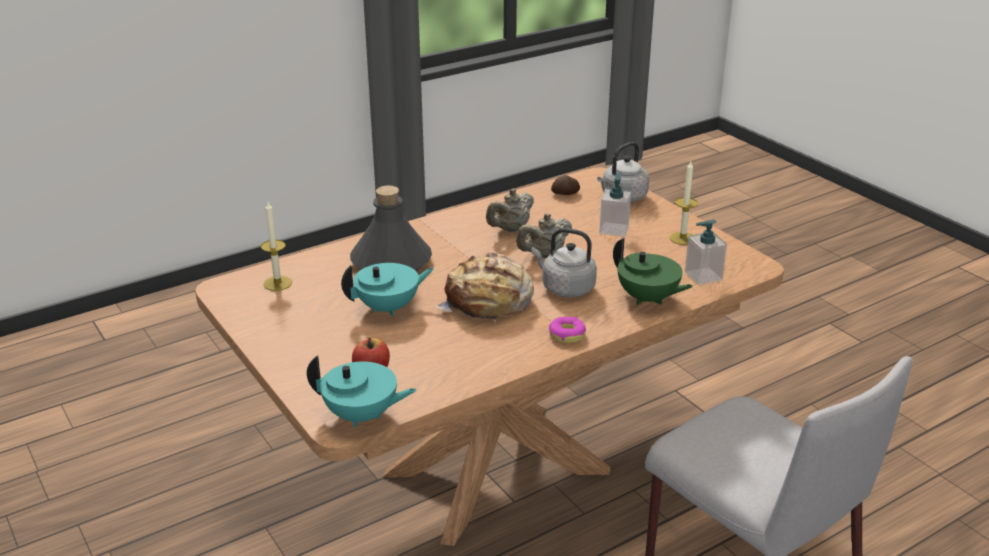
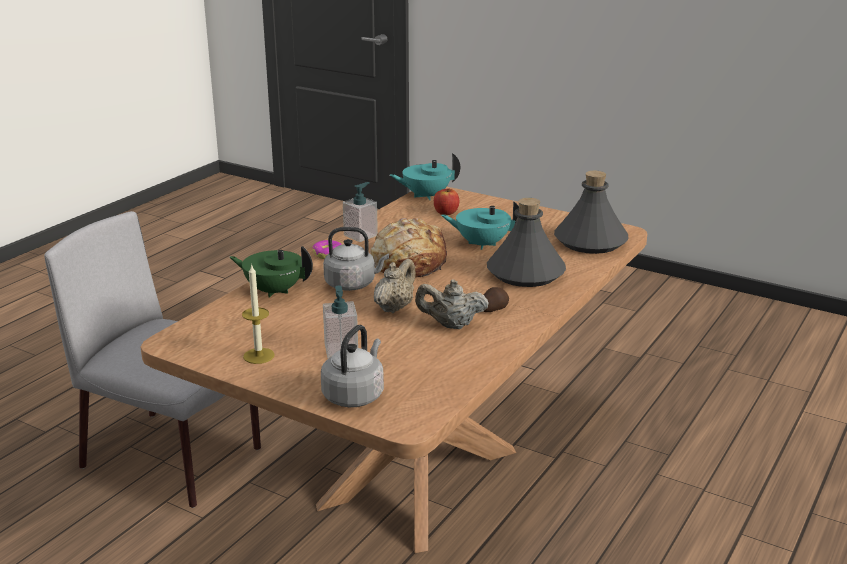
camera: 155 degrees right, 5 degrees down
(277, 283) = (590, 242): candle -> grey bottle
(389, 308) = (481, 244): turquoise teapot -> turquoise teapot turned 60 degrees clockwise
(510, 229) = (451, 325): beige teapot -> beige teapot turned 105 degrees counterclockwise
(565, 194) = (429, 384): potato -> potato (493, 309)
(703, 276) = (226, 320): soap dispenser -> soap dispenser (360, 235)

